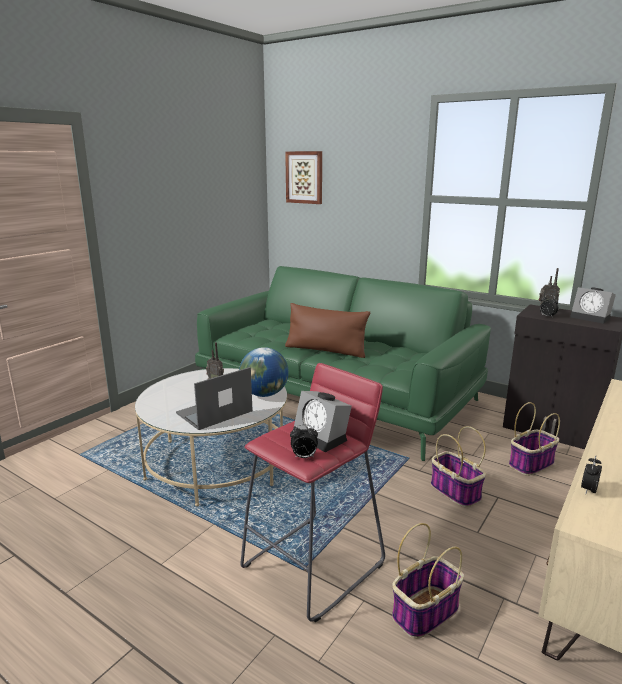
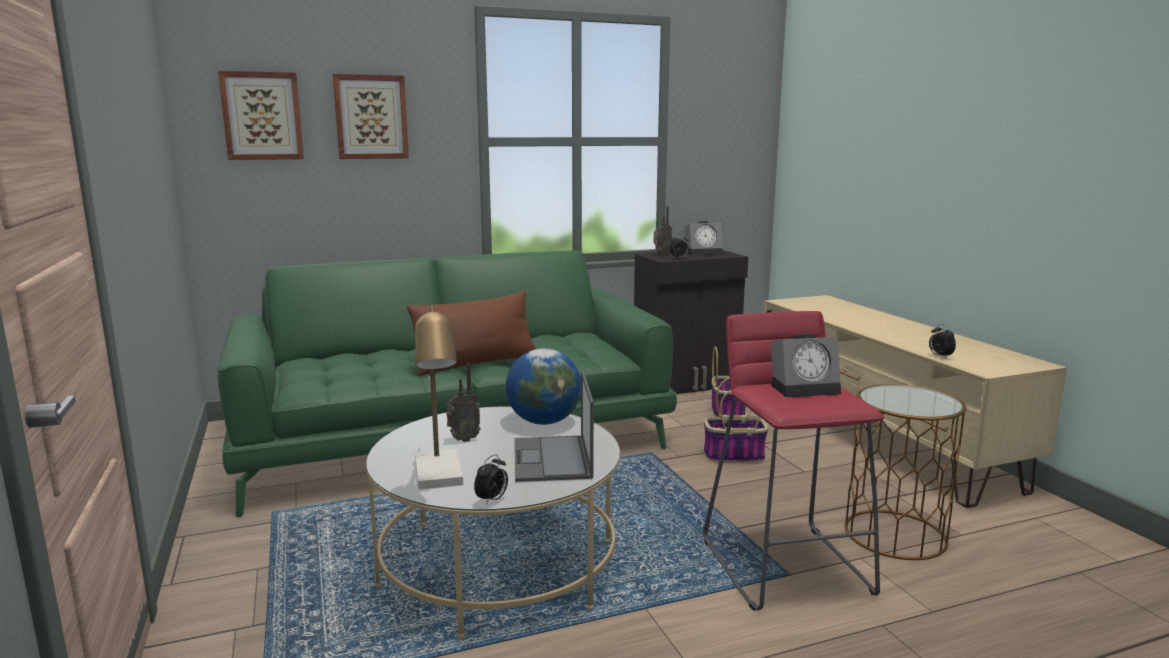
camera: 55 degrees left, 5 degrees down
(167, 396) = (441, 476): none -> table lamp
(304, 457) = (844, 403): alarm clock -> alarm clock (492, 500)
(358, 179) = (371, 117): none -> picture
(425, 611) = (894, 534): basket -> brown side table

